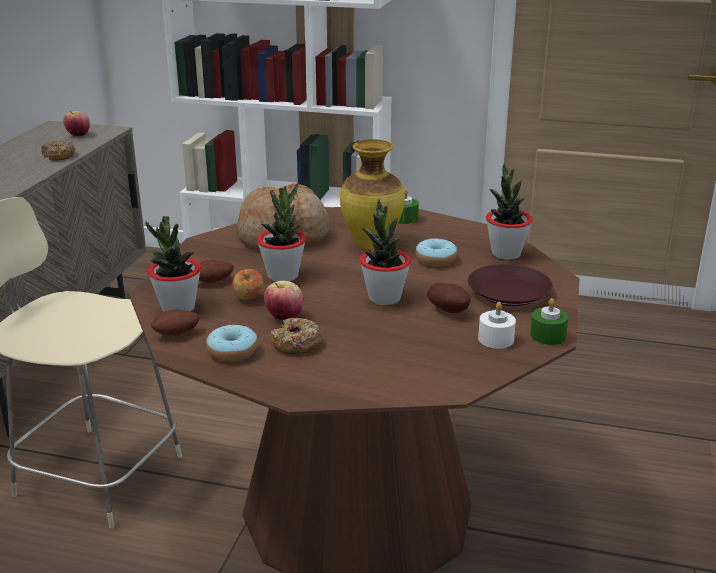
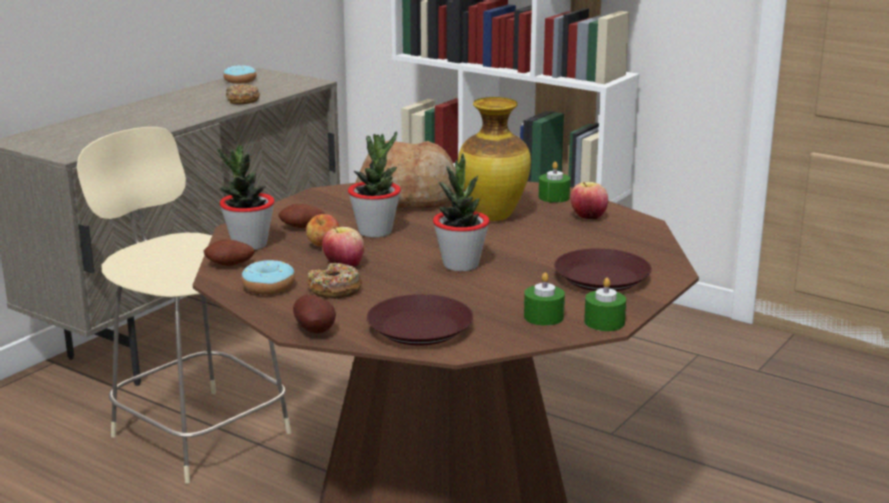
camera: 20 degrees right, 5 degrees down
(78, 135) = (277, 84): apple -> apple (588, 217)
(405, 371) = (421, 329): none -> brown plate
(435, 260) = (550, 239): donut -> donut (240, 81)
(450, 311) = (519, 286): potato -> potato (316, 331)
(496, 339) = (543, 317): white candle -> green candle
(506, 254) = (635, 243): potted plant -> none

